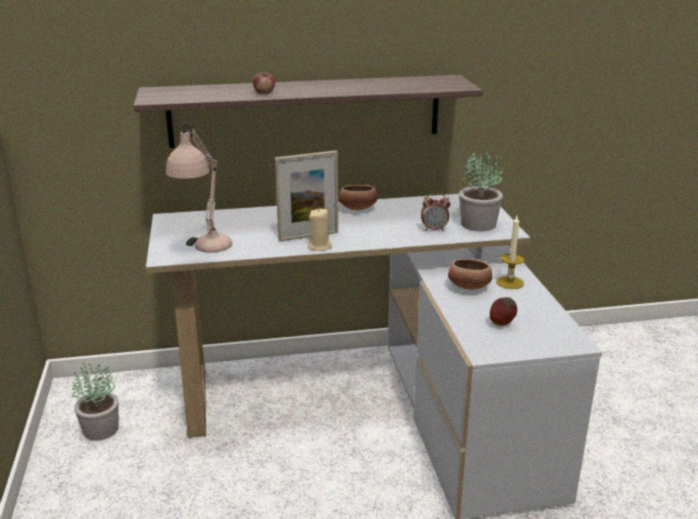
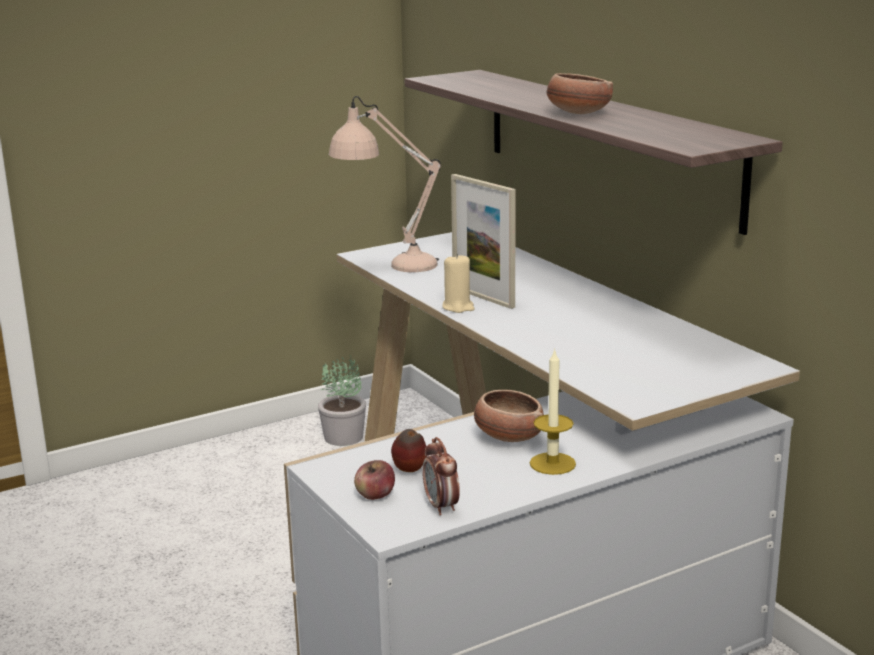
camera: 70 degrees right, 5 degrees down
(264, 92) = (515, 96): apple -> apple (375, 495)
(357, 209) = (605, 305): bowl -> bowl (577, 113)
(434, 229) = (584, 356): alarm clock -> alarm clock (441, 507)
(477, 224) = (641, 379): potted plant -> none

